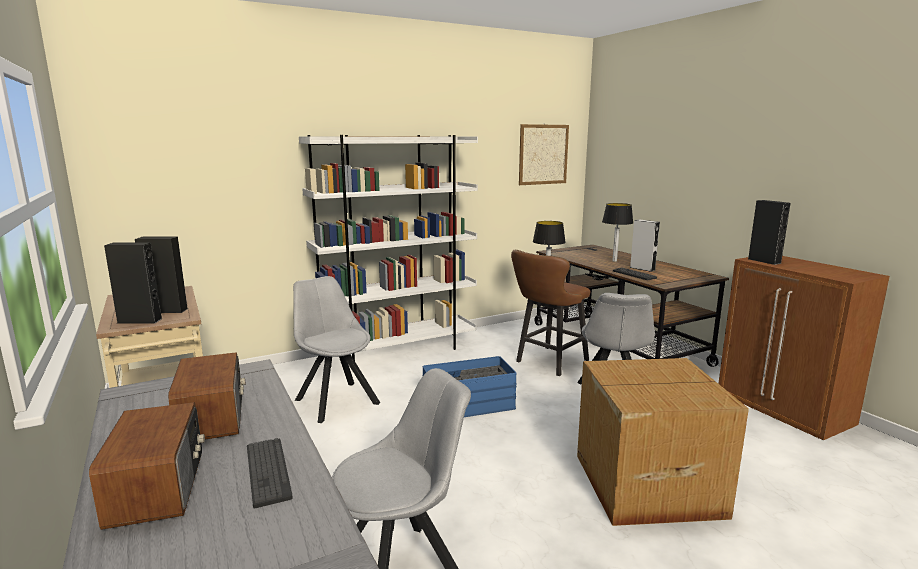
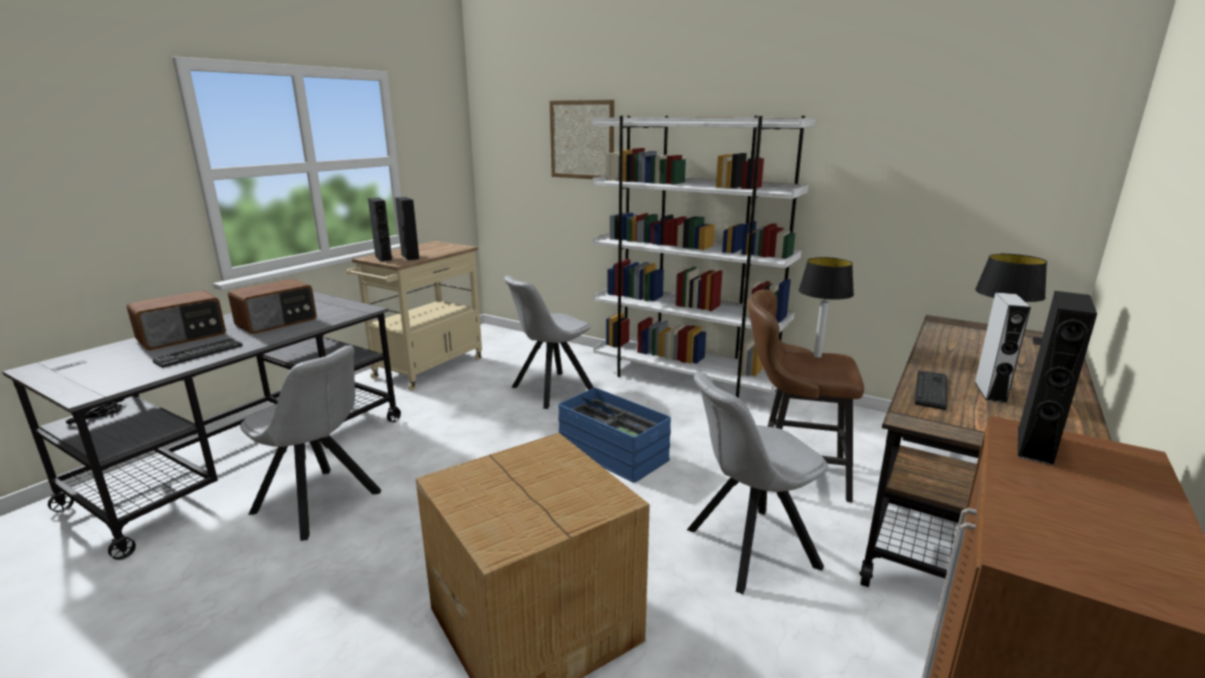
camera: 60 degrees right, 5 degrees up
(336, 401) = (551, 390): grey chair -> grey chair turned 150 degrees counterclockwise
(543, 154) = (1000, 150): picture -> picture (582, 139)

